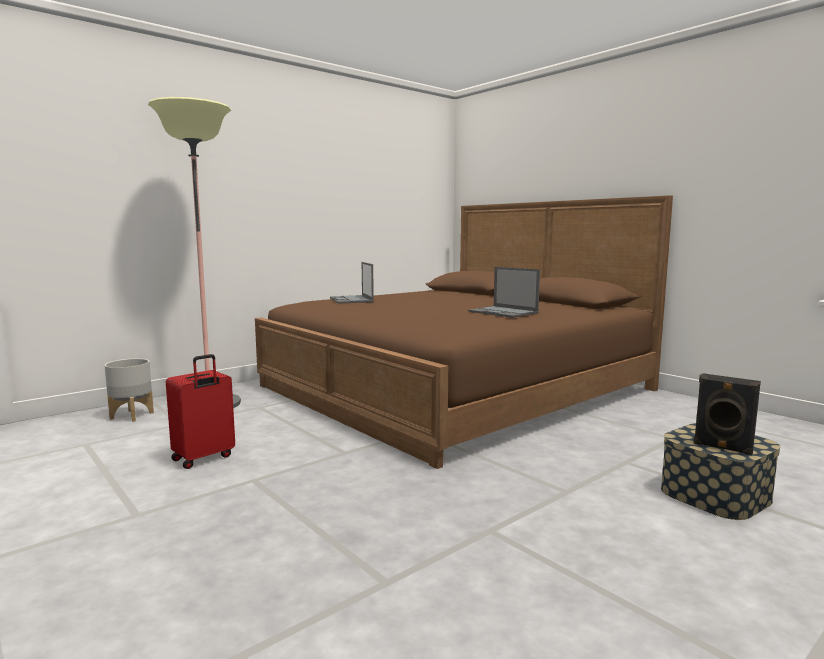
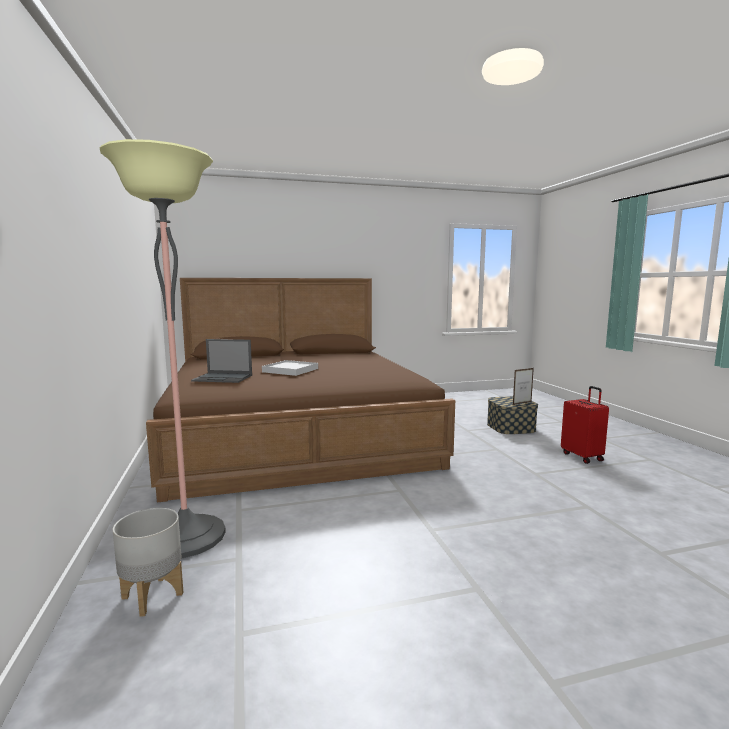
camera: 65 degrees left, 0 degrees up
(204, 458) = (364, 549): red suitcase -> red suitcase (582, 457)
(413, 304) = (290, 370): none -> white tray
(503, 312) = (364, 363): laptop -> none
(722, 448) = (522, 403): black speaker -> picture frame

